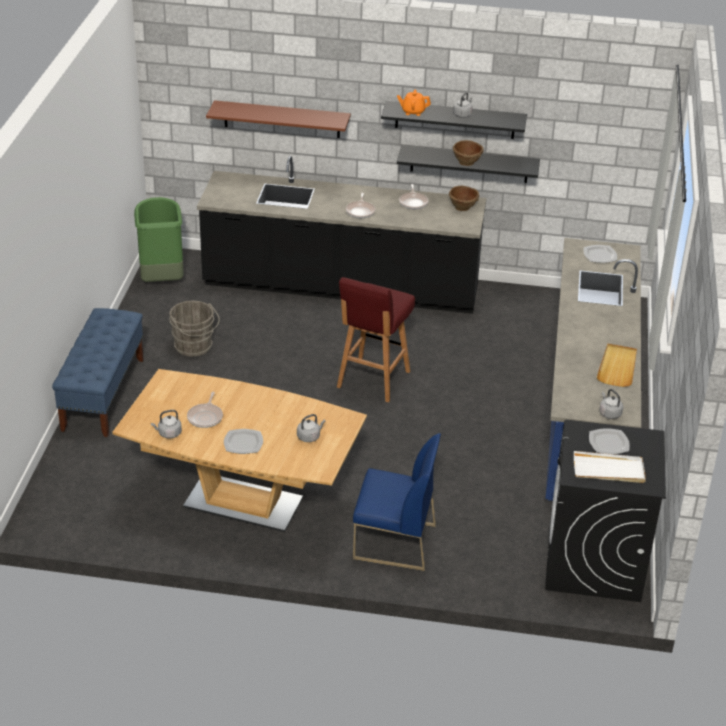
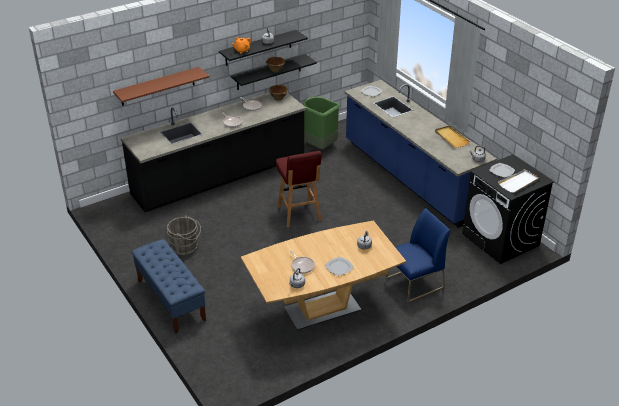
camera: 40 degrees left, 0 degrees up
(161, 279) = (115, 222): green trash can -> green trash can (319, 146)

